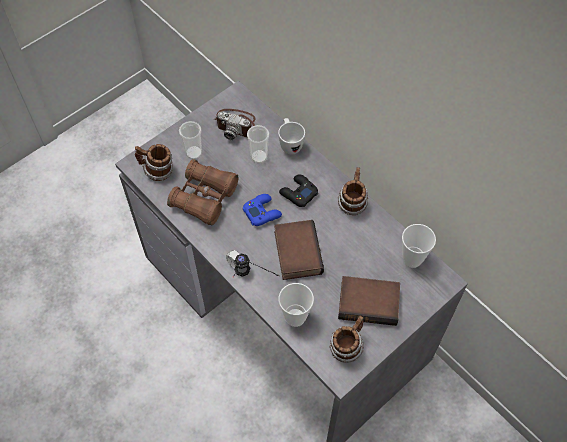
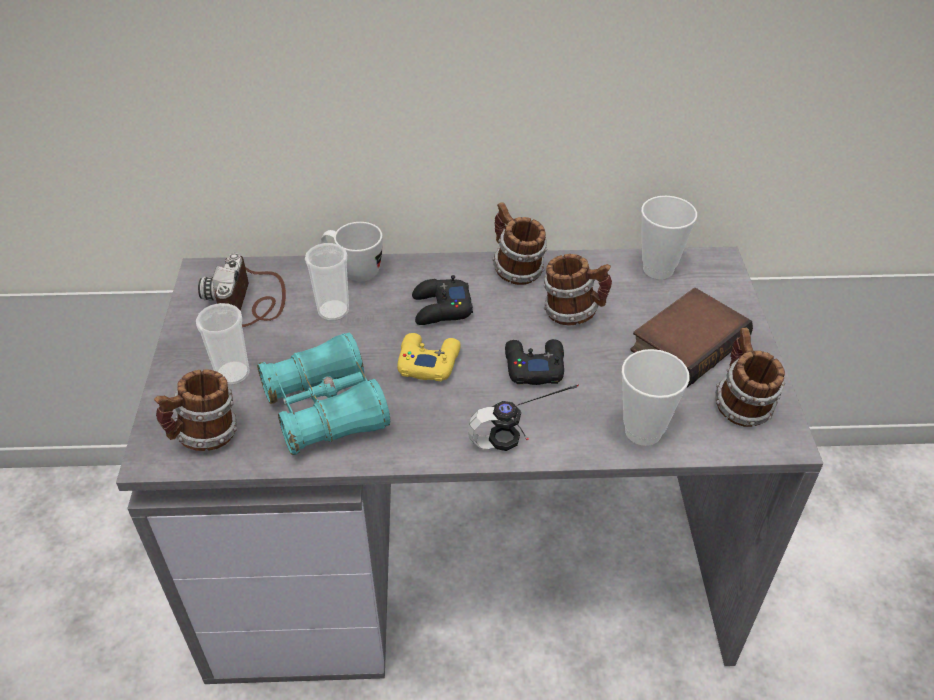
camera: 50 degrees left, 15 degrees down
(204, 198) = (326, 409): brown binoculars -> turquoise binoculars
(236, 124) = (250, 301): camera -> camera turned 120 degrees clockwise
(262, 212) = (428, 361): blue game controller -> yellow game controller
(296, 252) = (533, 366): book -> black game controller
(345, 244) = (573, 313): none -> mug

